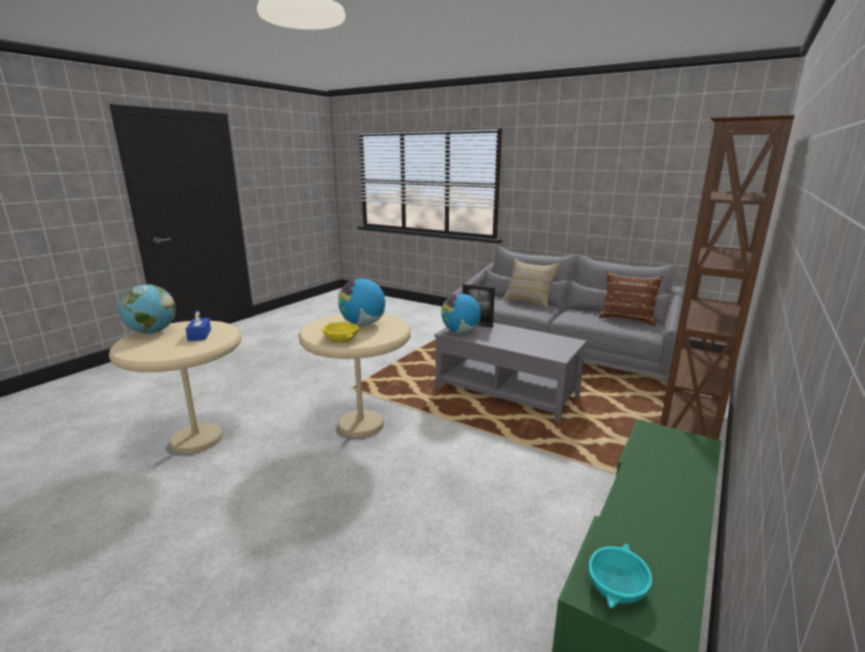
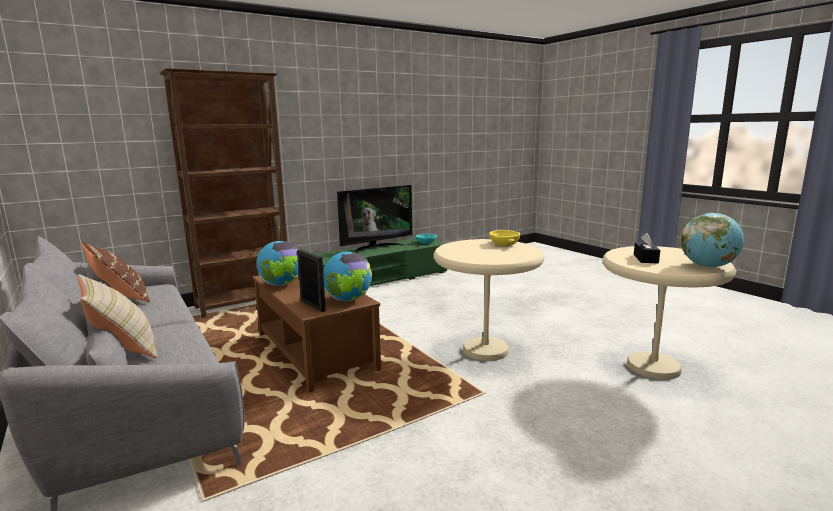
camera: 155 degrees left, 5 degrees down
(199, 335) = (645, 259): blue tissue box -> black tissue box
(363, 324) = (479, 252): globe -> globe (281, 284)
(506, 391) = (314, 352): grey coffee table -> brown coffee table
(676, 511) = (376, 247): none -> television

